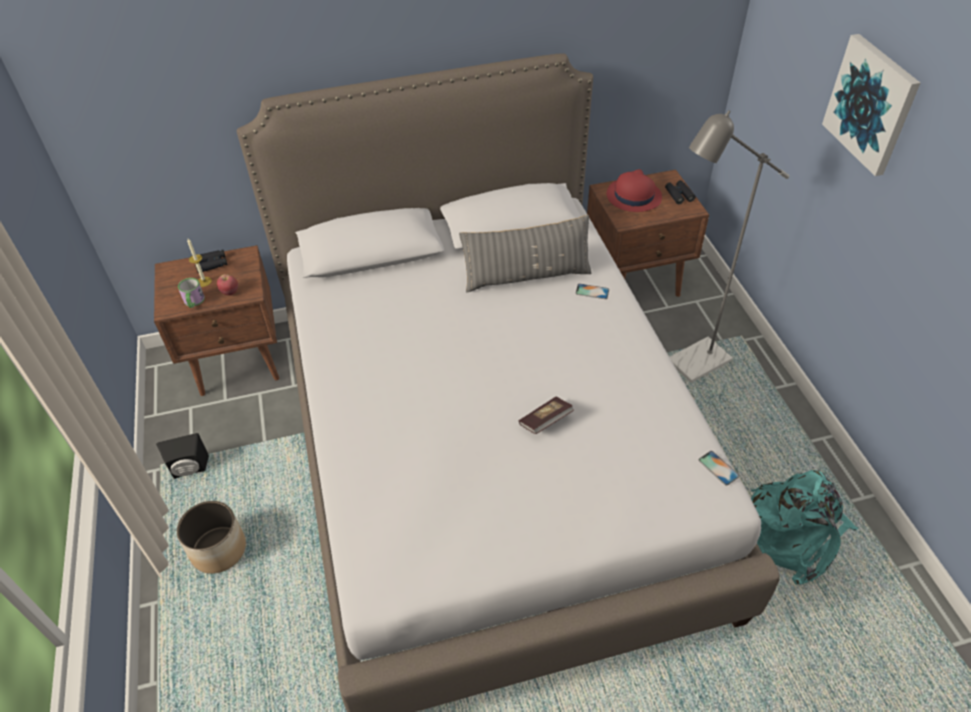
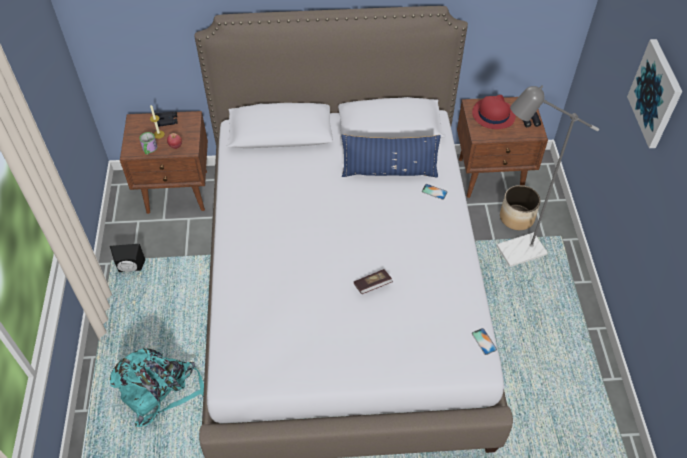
camera: 10 degrees right, 5 degrees up
(218, 549) = (141, 328): planter -> planter (516, 217)
(526, 276) = (389, 171): grey pillow -> blue pillow
(792, 534) = (550, 395): turquoise backpack -> turquoise backpack (159, 390)

